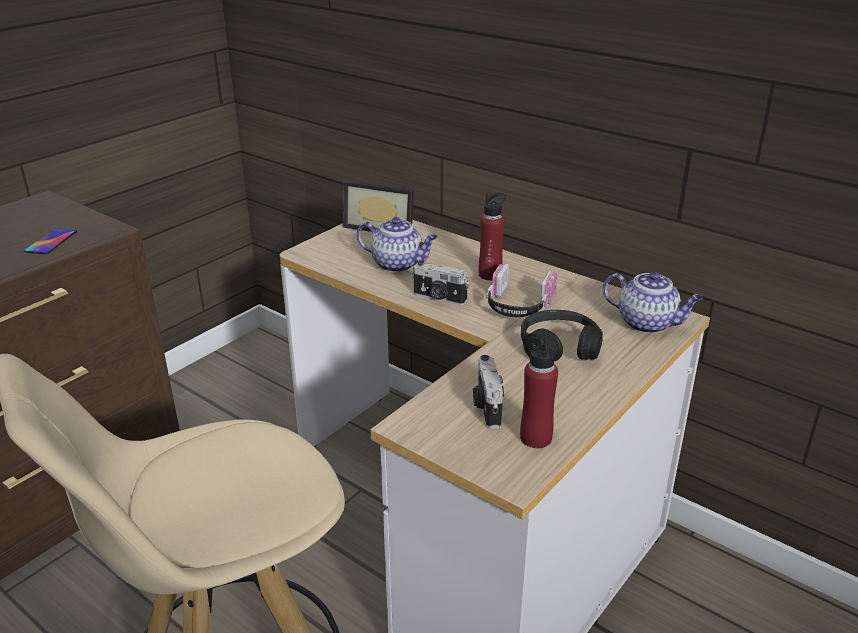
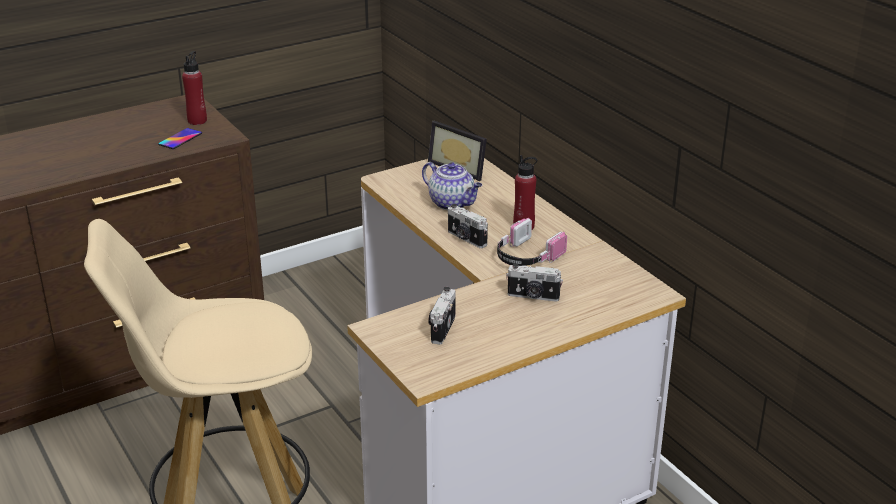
camera: 20 degrees right, 0 degrees up
(536, 438) = (461, 356): red bottle -> red bottle (197, 121)
(559, 347) = (533, 296): black headphones -> camera
(648, 323) = (625, 292): teapot -> none

